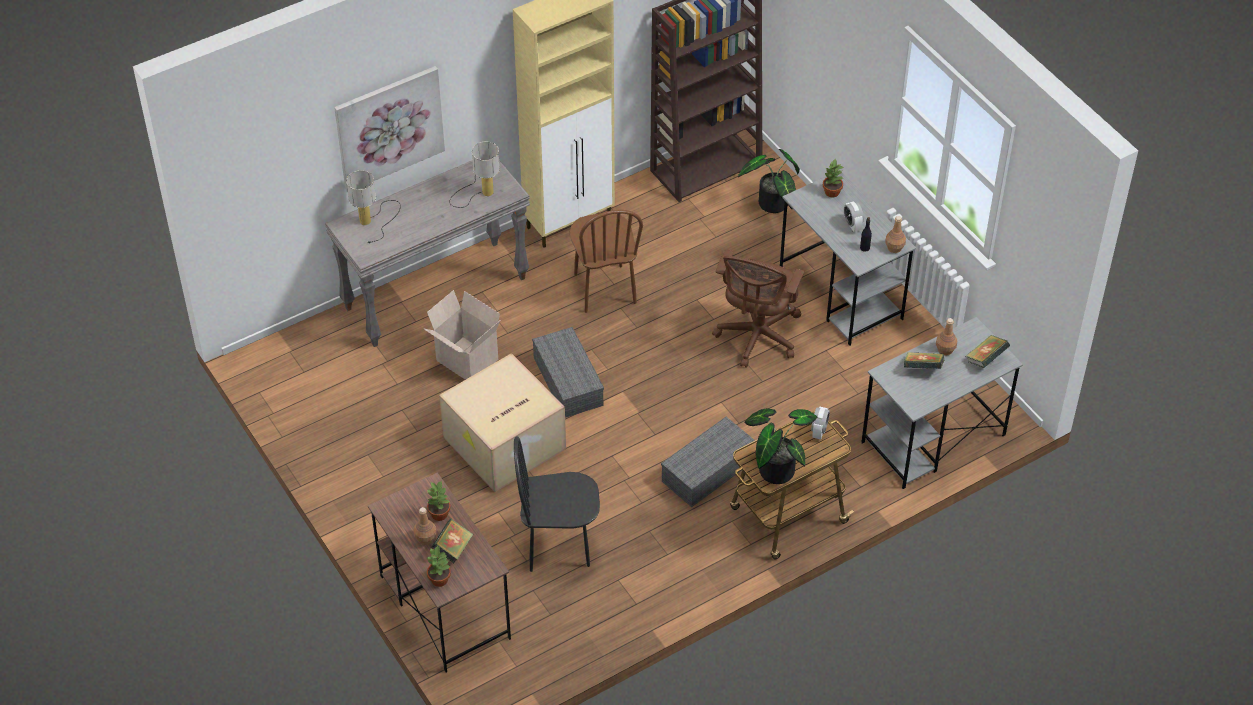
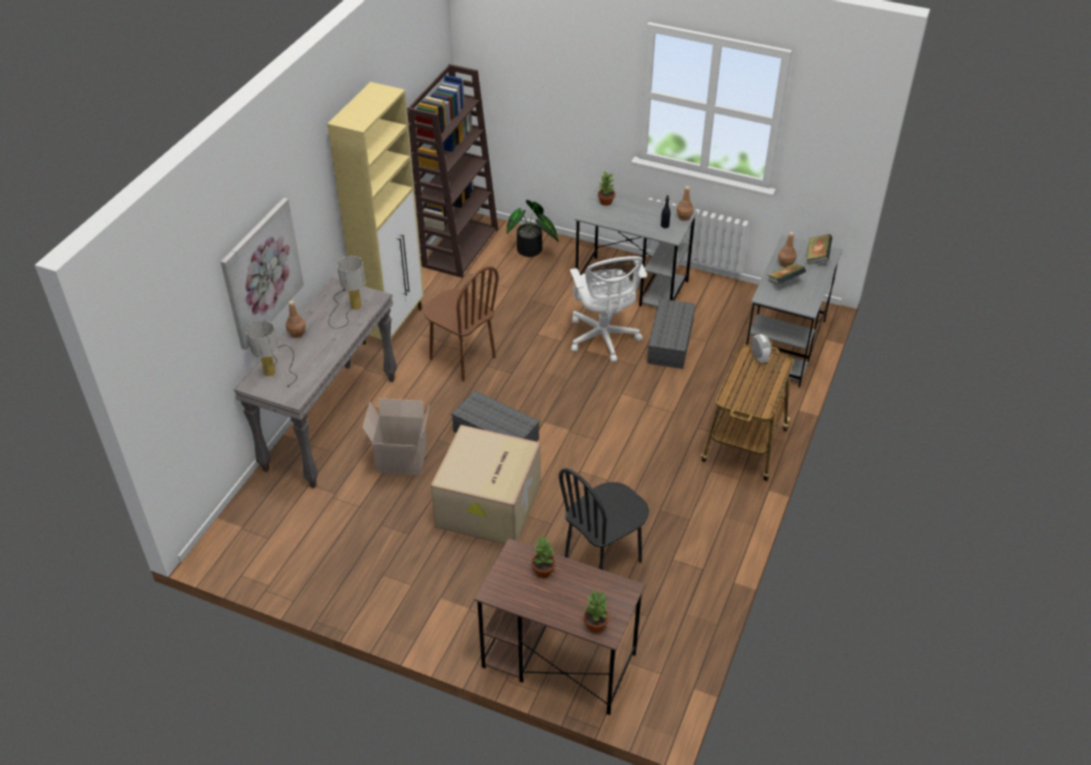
camera: 35 degrees left, 5 degrees down
(425, 539) = (551, 597): brown bottle -> brown bottle (297, 333)
(453, 548) = (582, 592): book -> none
(708, 472) = (660, 445): grey storage box -> grey storage box (671, 343)
(757, 338) = (604, 339): brown office chair -> white office chair
(775, 467) = (756, 397): potted plant -> none
(852, 225) = (641, 216): alarm clock -> none

